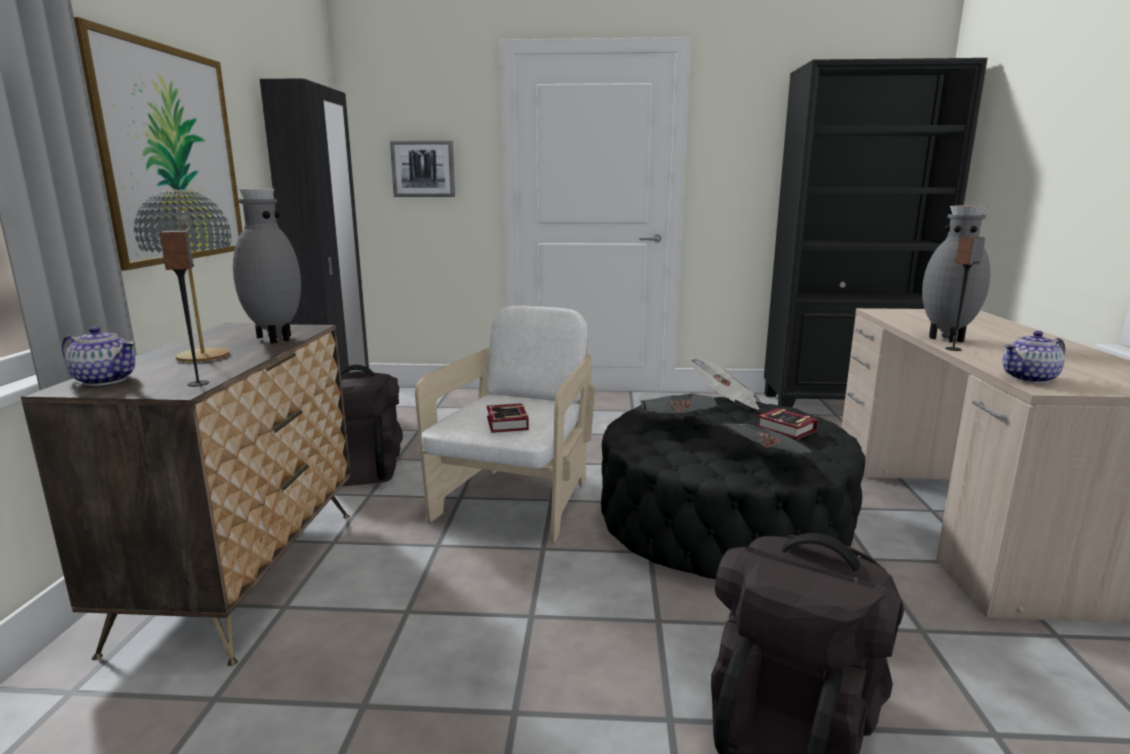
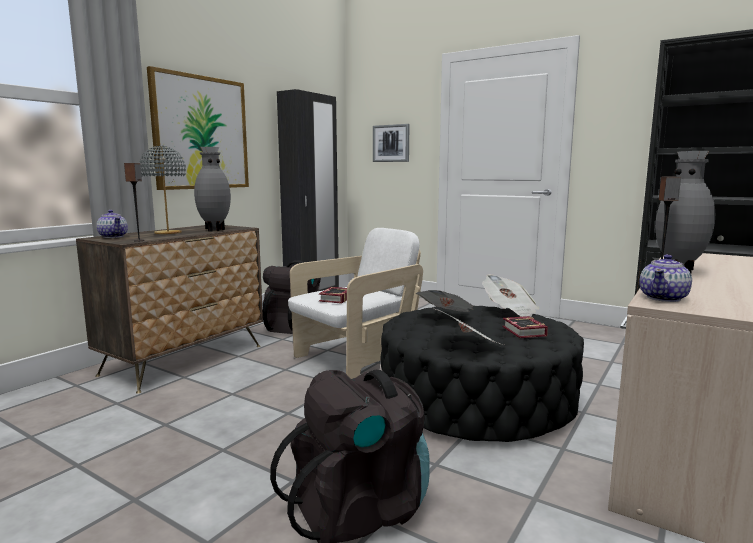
camera: 30 degrees right, 5 degrees down
(1030, 378) = (664, 298): teapot -> teapot turned 60 degrees counterclockwise

